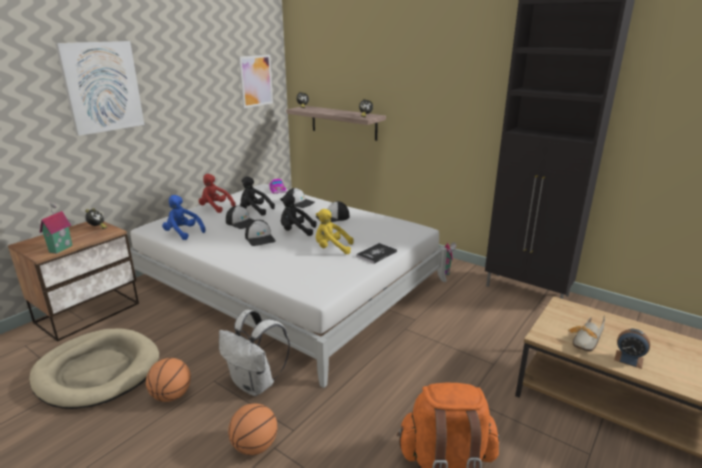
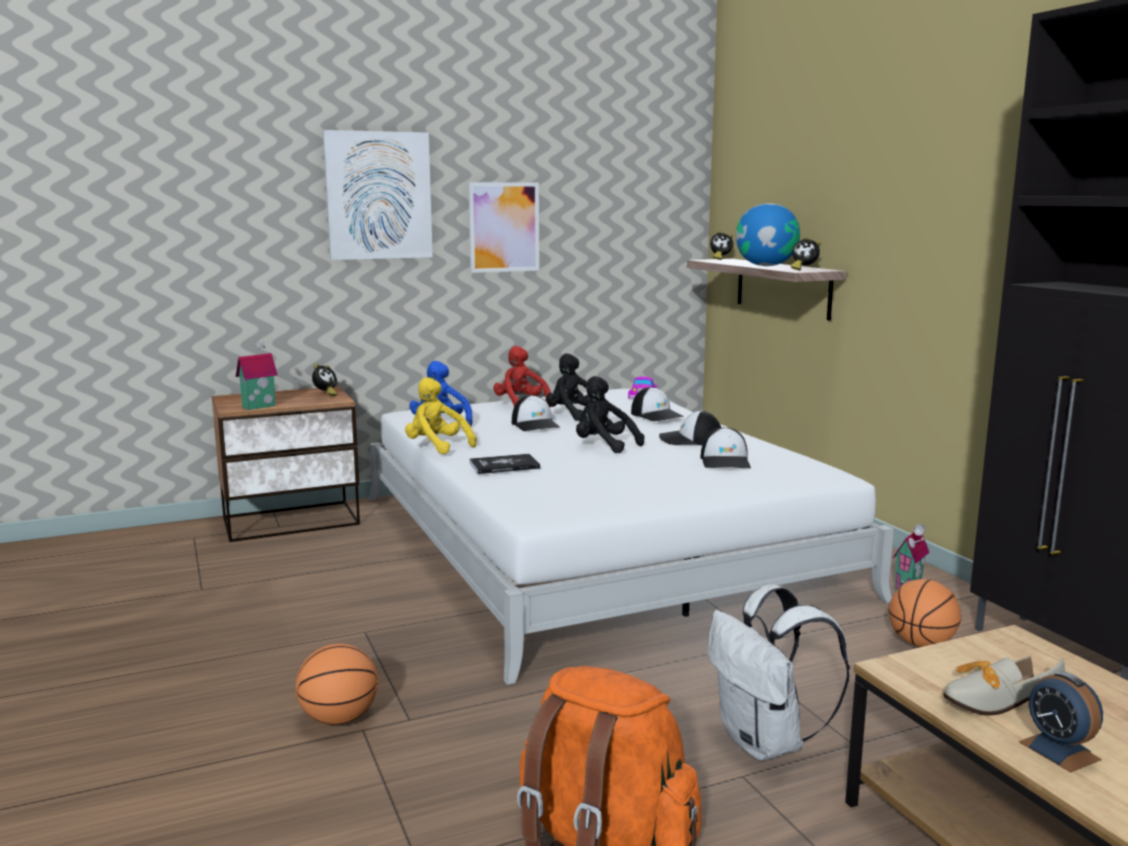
camera: 30 degrees right, 10 degrees down
(98, 371) = (241, 583): beige dog bed -> none
(171, 396) = (296, 632): basketball -> basketball (921, 644)
(256, 81) = (645, 211): picture -> picture (504, 227)
(256, 384) = (414, 652): white backpack -> white backpack (766, 743)
(260, 238) = (537, 445): cap -> cap (726, 461)
(331, 249) = (634, 474): yellow plush toy -> yellow plush toy (437, 447)
(340, 113) = (766, 266): none -> globe
(376, 254) = (701, 492): book -> book (504, 466)

